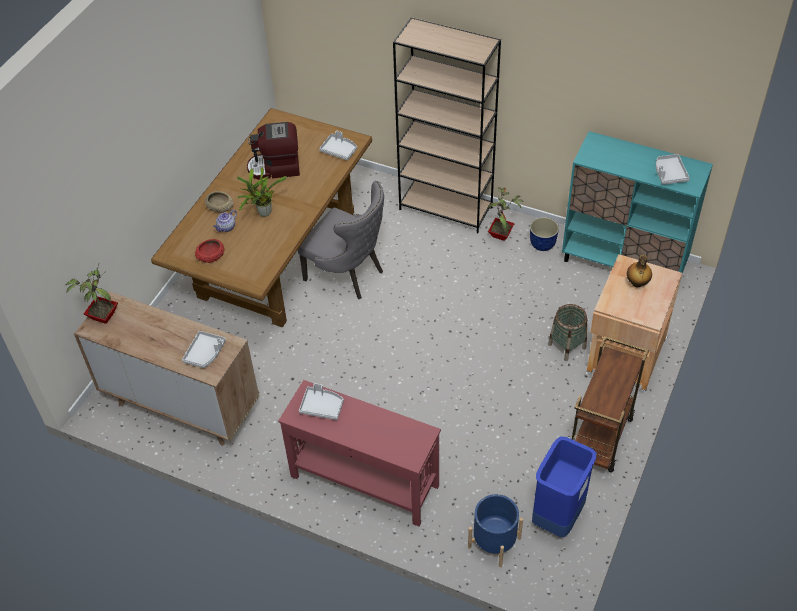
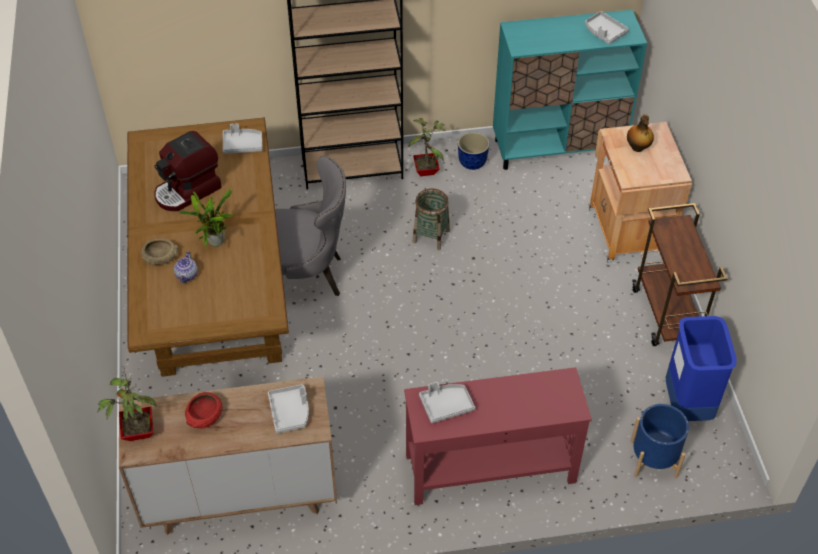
camera: 35 degrees left, 0 degrees up
(211, 255) = (195, 312): red bowl -> red bowl (205, 415)
(567, 346) = (570, 246): basket -> basket (431, 236)

